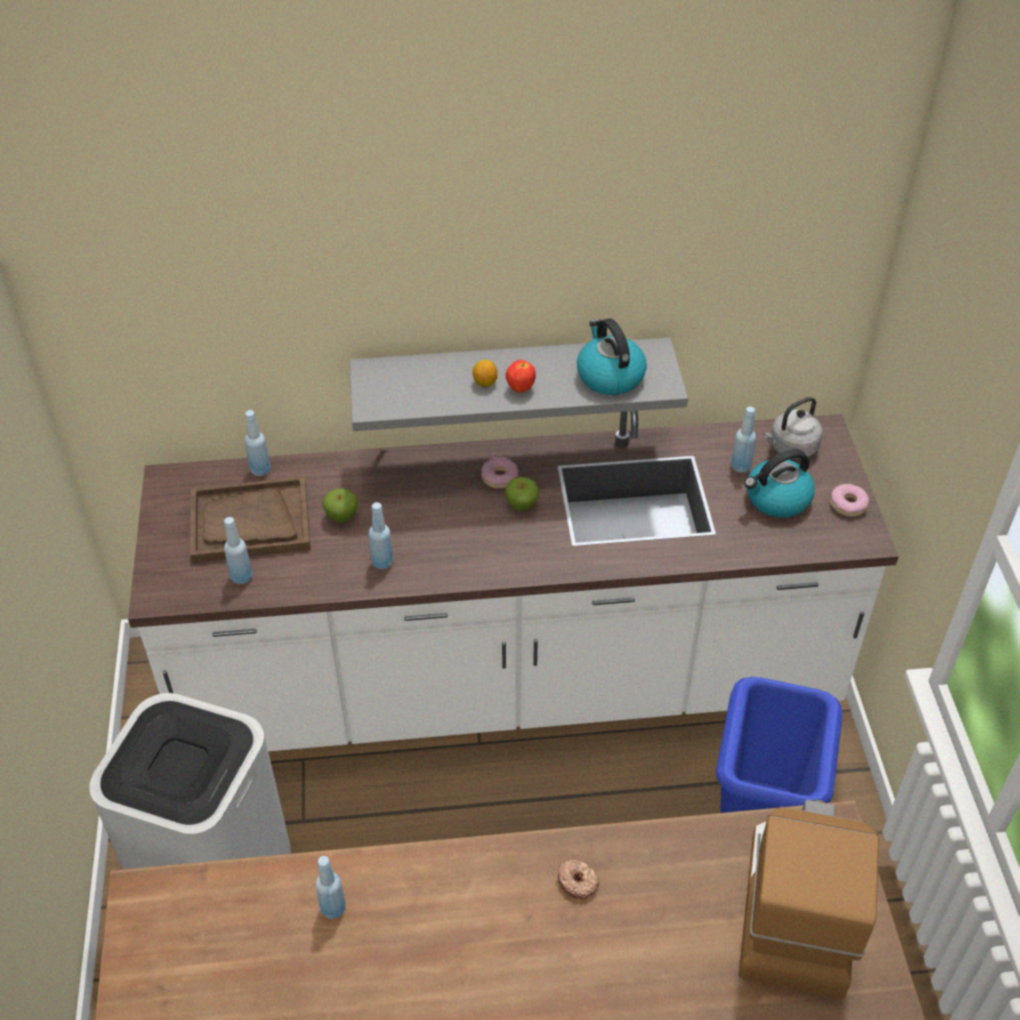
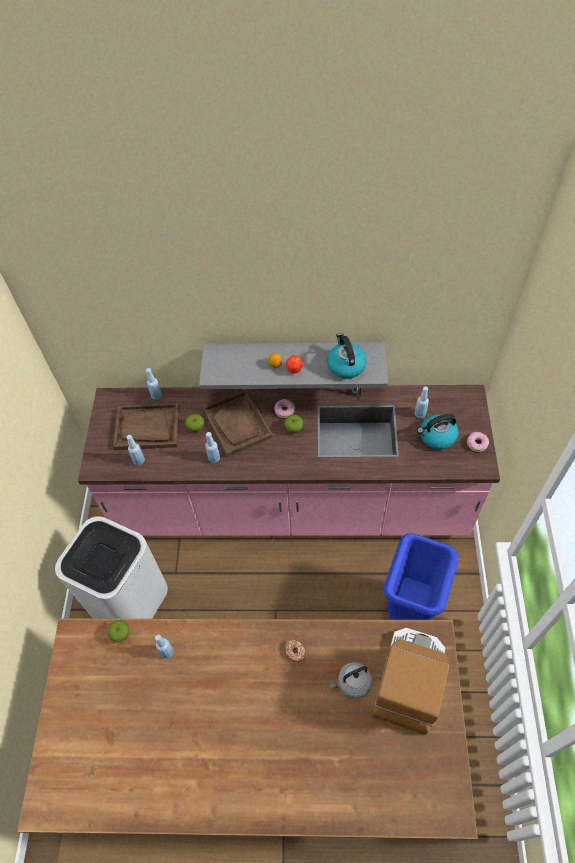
camera: 10 degrees right, 10 degrees up
(239, 886) = (121, 634): none -> apple
(417, 504) = (237, 423): none -> brown tray
(510, 682) = (292, 504): white counter -> pink counter
(791, 448) = (450, 404): grey kettle -> grey kettle (352, 683)

